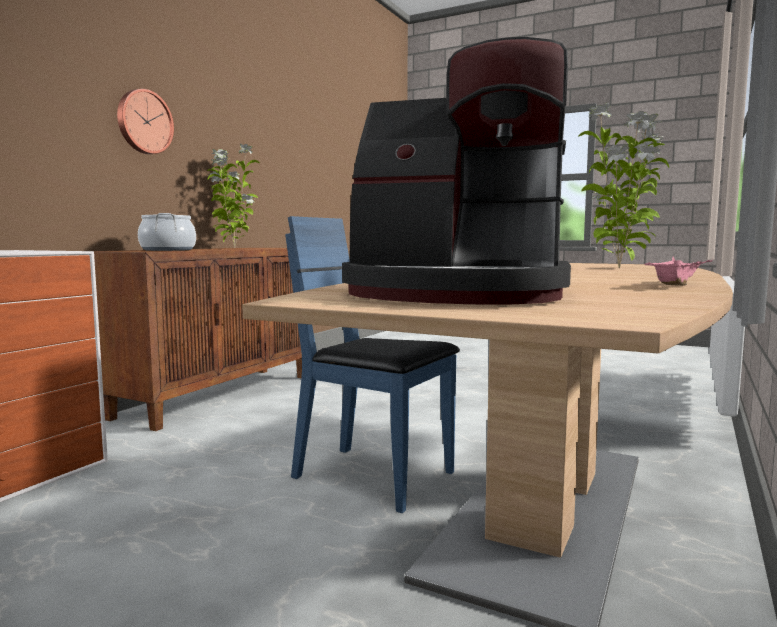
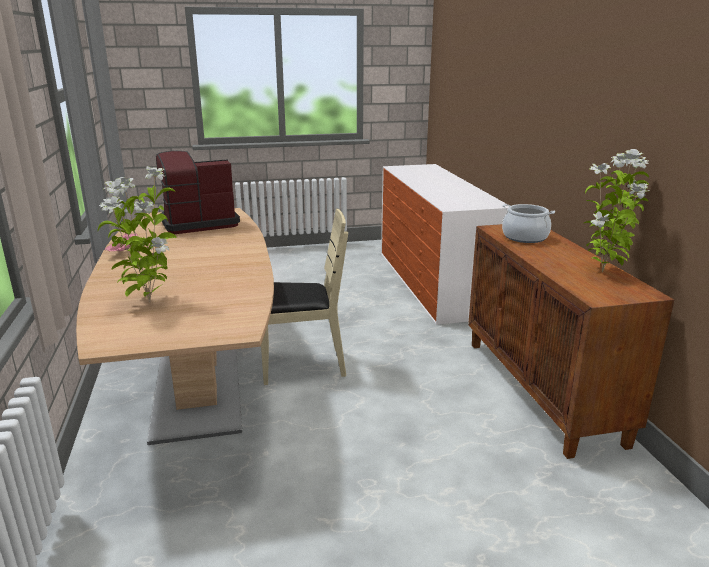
camera: 140 degrees right, 15 degrees up
(144, 122) = (596, 122): wall clock -> none
(373, 477) = (302, 365): blue chair -> beige chair

